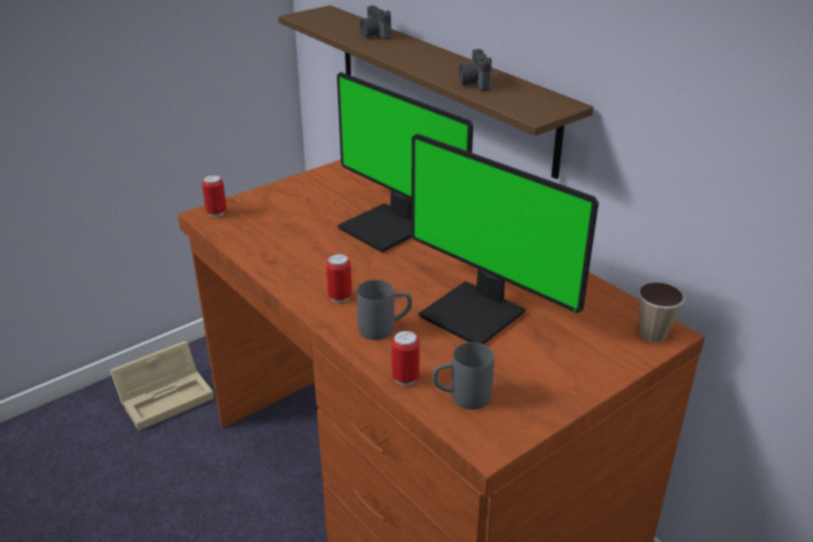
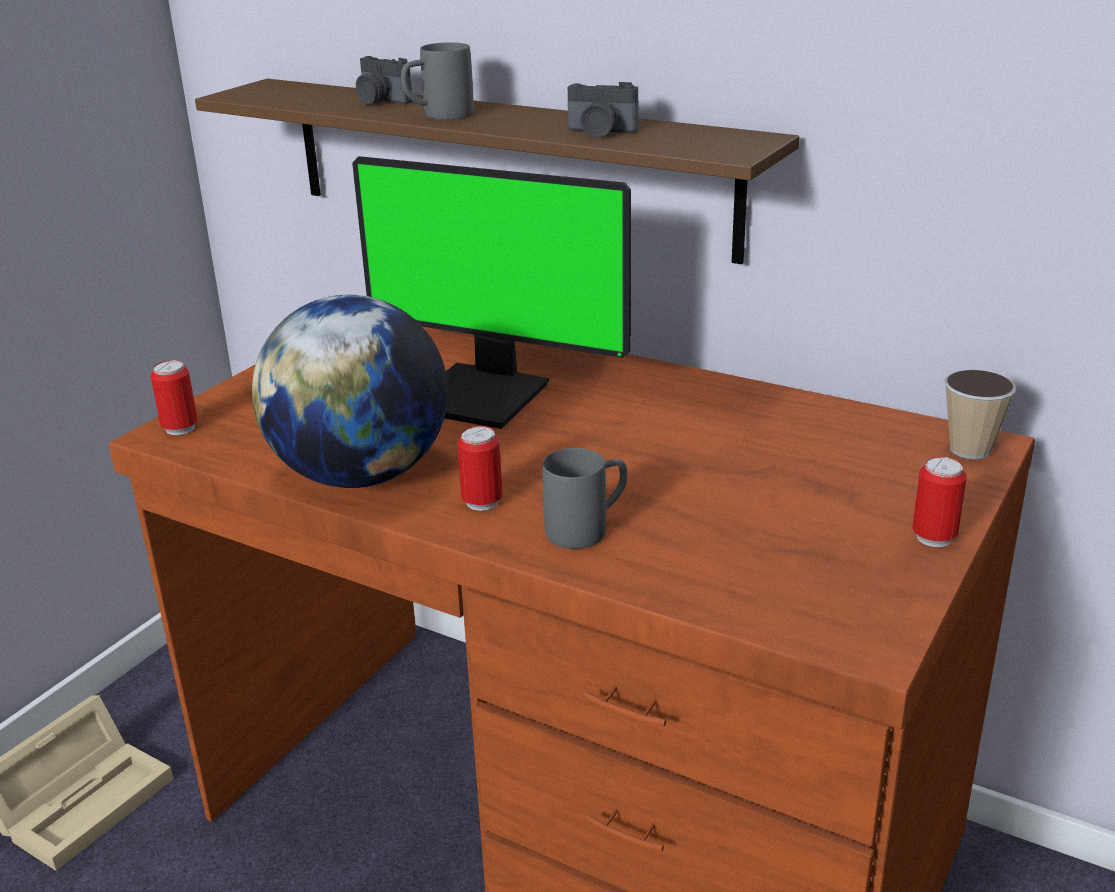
camera: 20 degrees left, 5 degrees down
(288, 264) = (361, 475): none -> globe
(405, 378) = (674, 589): can -> can (934, 537)
(461, 398) = (780, 594): grey mug -> grey mug (438, 116)
(474, 83) = (600, 132): camera -> camera turned 45 degrees counterclockwise
(476, 313) = (709, 478): monitor -> none

